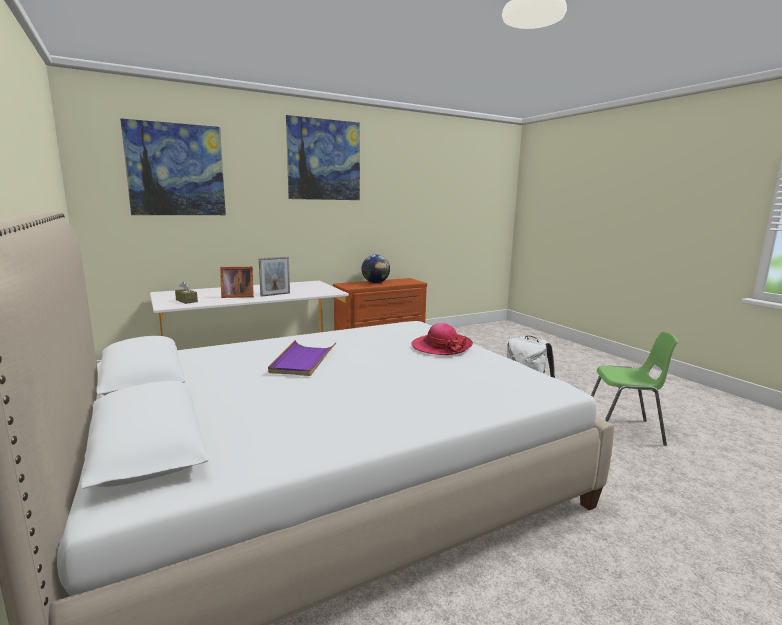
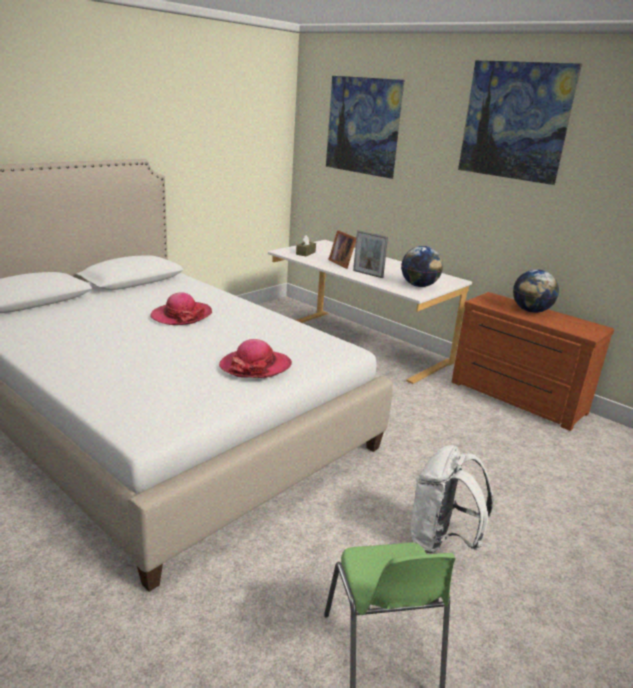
camera: 70 degrees right, 10 degrees up
(303, 360) = (181, 315): purple tray -> hat
(317, 289) = (419, 286): none -> globe

